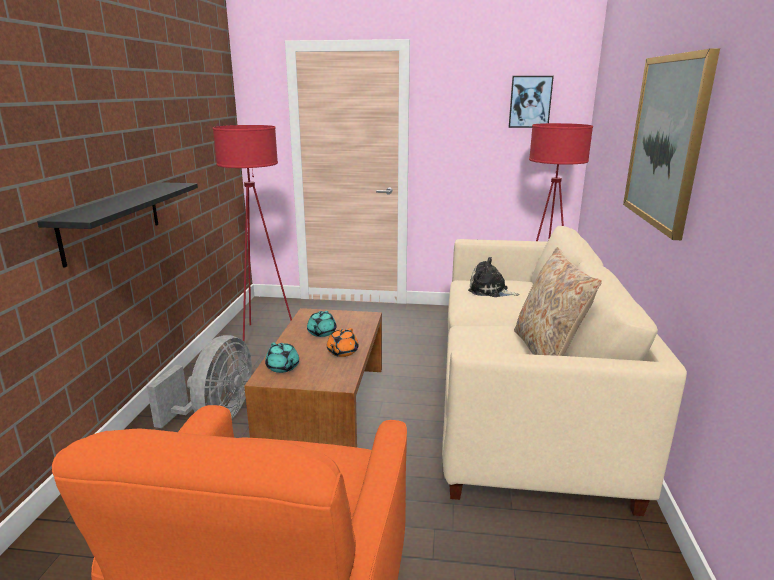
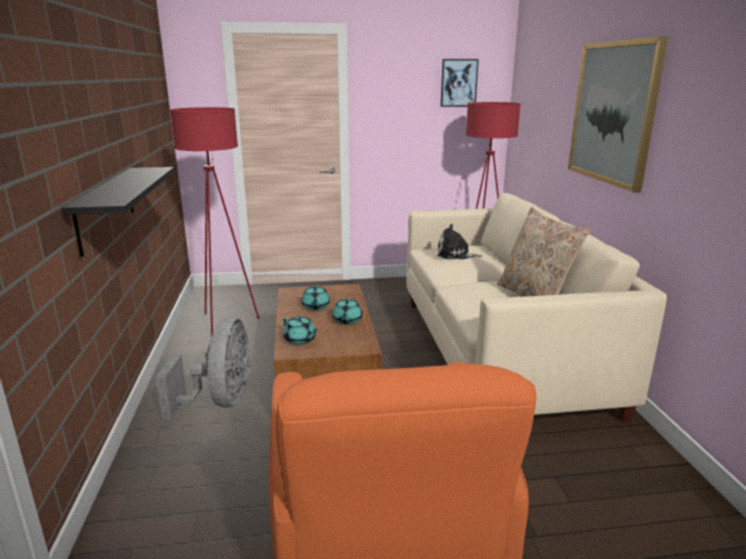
camera: 15 degrees left, 0 degrees up
(342, 352) = (347, 321): orange teapot -> turquoise teapot

